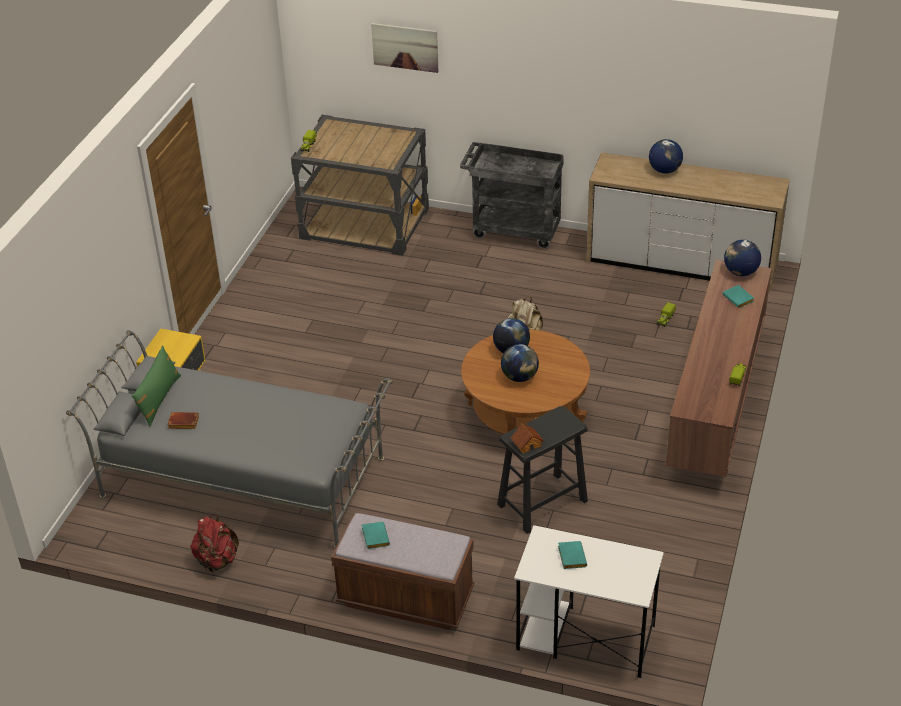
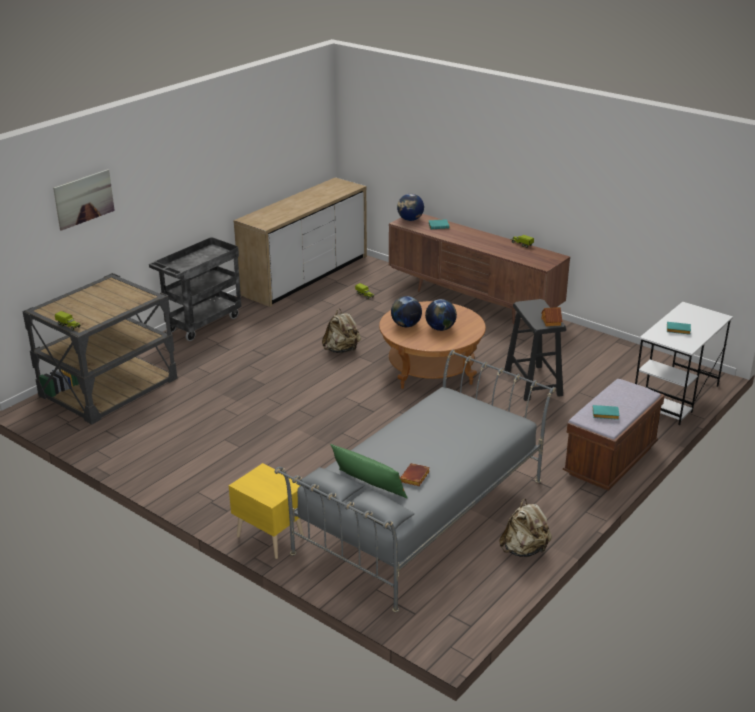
camera: 70 degrees left, 10 degrees down
(217, 561) = (524, 550): red backpack -> beige backpack
(664, 170) = (282, 206): globe -> none

